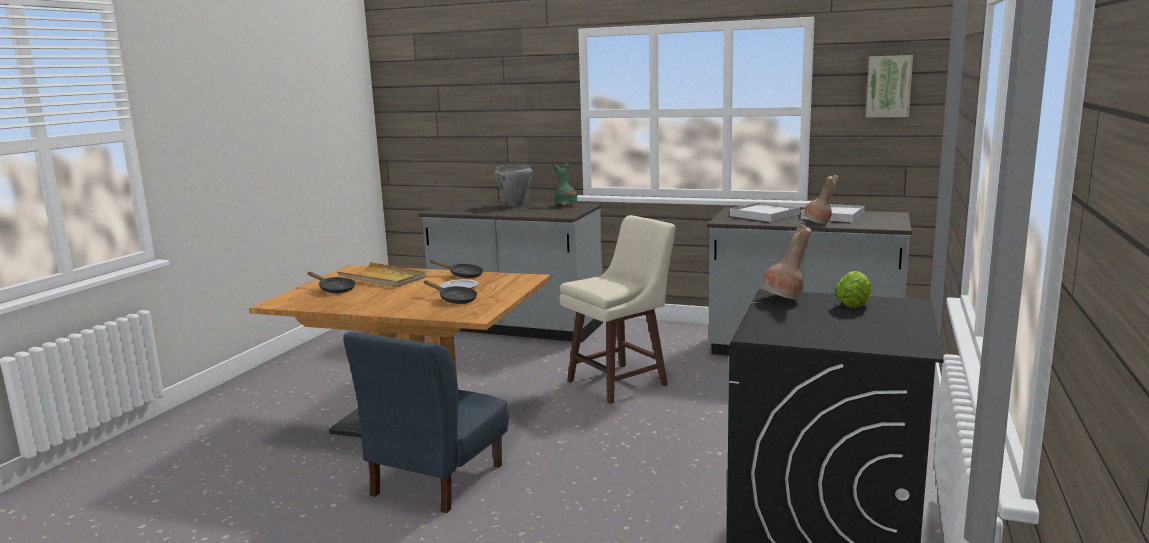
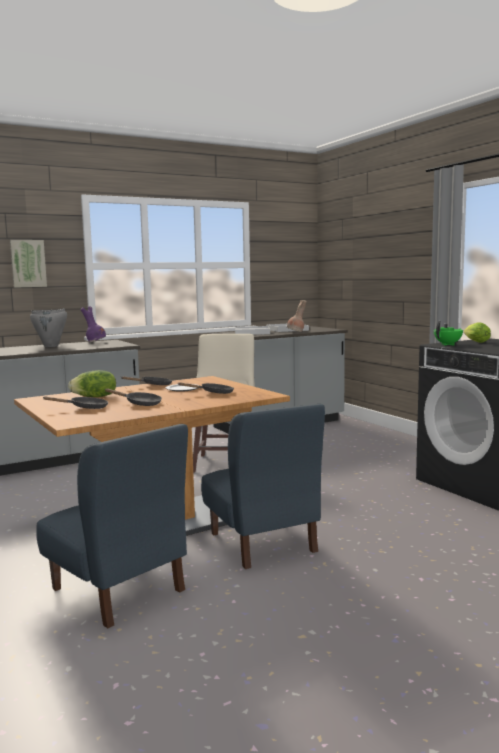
camera: 50 degrees left, 5 degrees down
(282, 464) = (118, 590): none -> blue chair
(372, 296) = (140, 404): none -> black frying pan
(382, 278) = (95, 397): beige tray -> lettuce
(566, 205) = (95, 342): green vase -> purple vase
(784, 299) = (448, 344): brown vase -> green teapot
(889, 86) = (289, 249): picture -> picture (28, 263)

